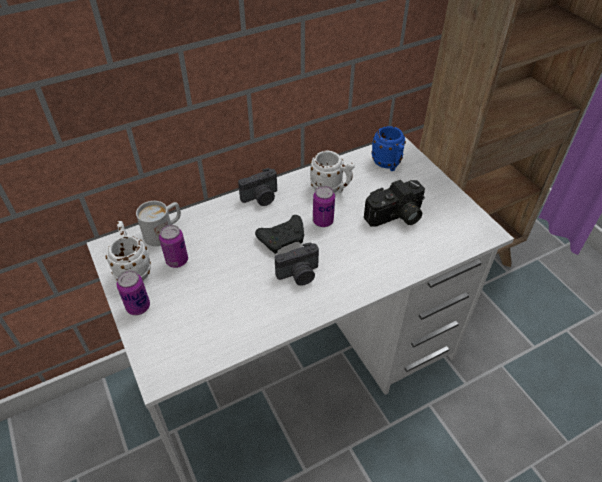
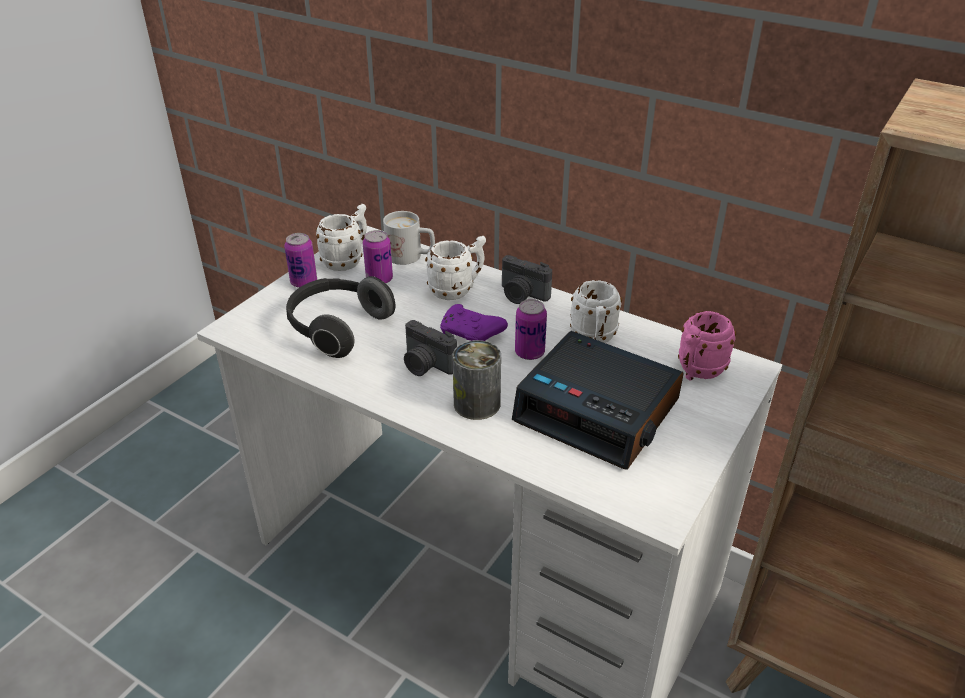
camera: 60 degrees right, 10 degrees down
(218, 307) = (337, 328): none -> headphones
(227, 225) = (457, 290): none -> white mug
(283, 239) = (471, 334): black game controller -> purple game controller
(355, 266) = (477, 404): none -> can
(388, 164) = (697, 372): blue mug -> pink mug
(396, 217) = (599, 411): camera -> alarm clock

